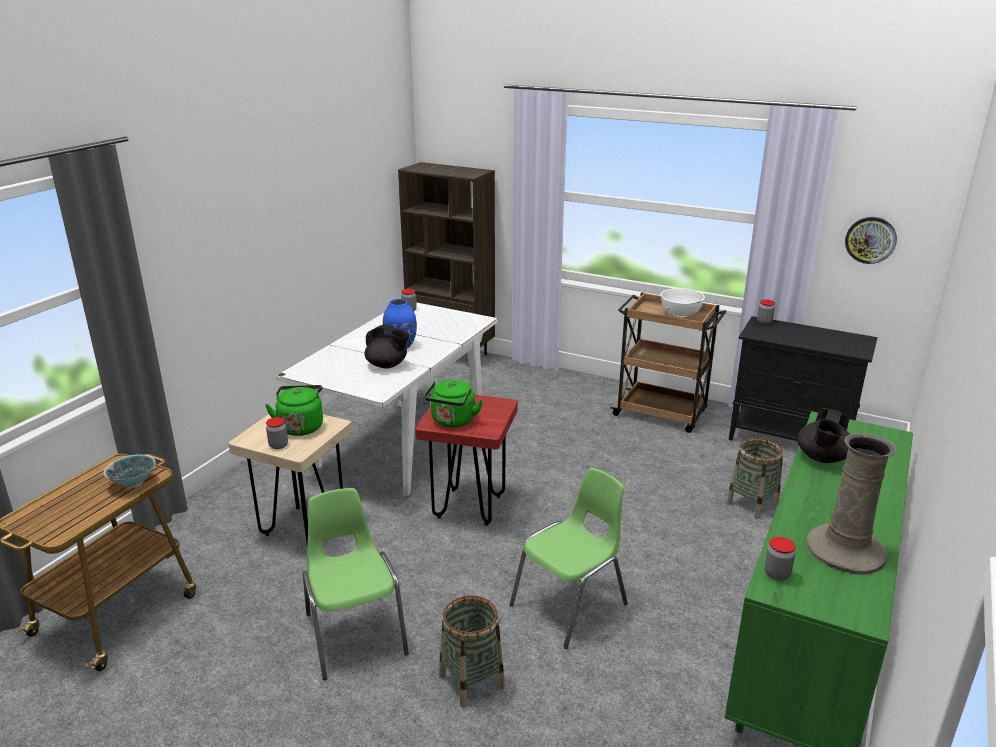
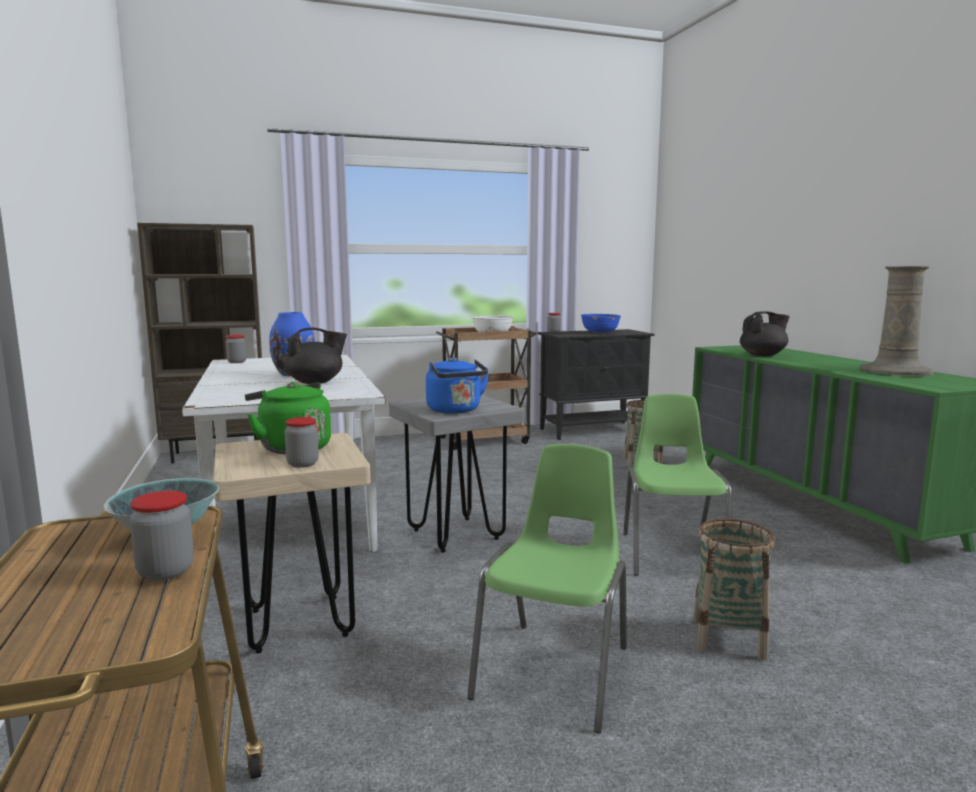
camera: 45 degrees left, 15 degrees down
(355, 633) = (555, 671): green chair -> green chair turned 90 degrees clockwise
(452, 421) = (455, 410): green kettle -> blue kettle
(469, 507) = (456, 534): red stool -> grey stool
(776, 574) = (913, 383): jar -> jar (166, 571)
(809, 339) = (600, 333): none -> blue bowl
(822, 458) = (763, 355): black teapot -> black teapot turned 90 degrees counterclockwise
(870, 240) = (604, 256): wall clock -> none

